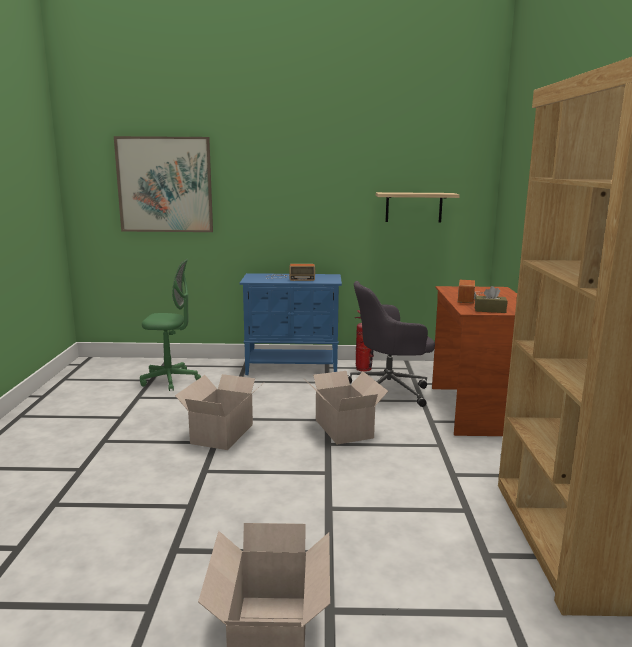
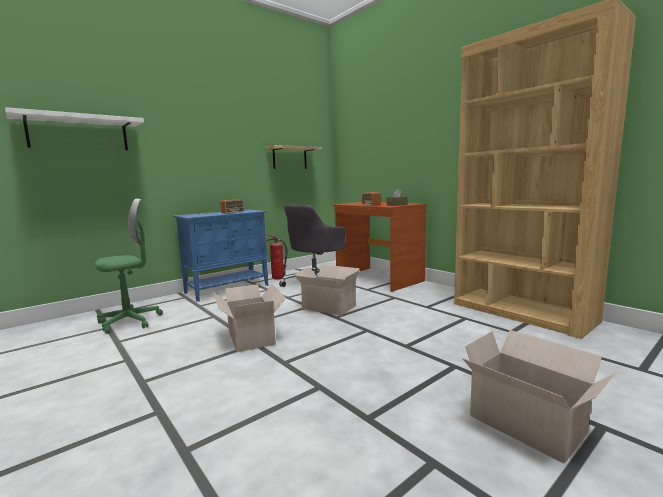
camera: 40 degrees left, 5 degrees down
(165, 185) = (79, 133): picture -> white shelf

